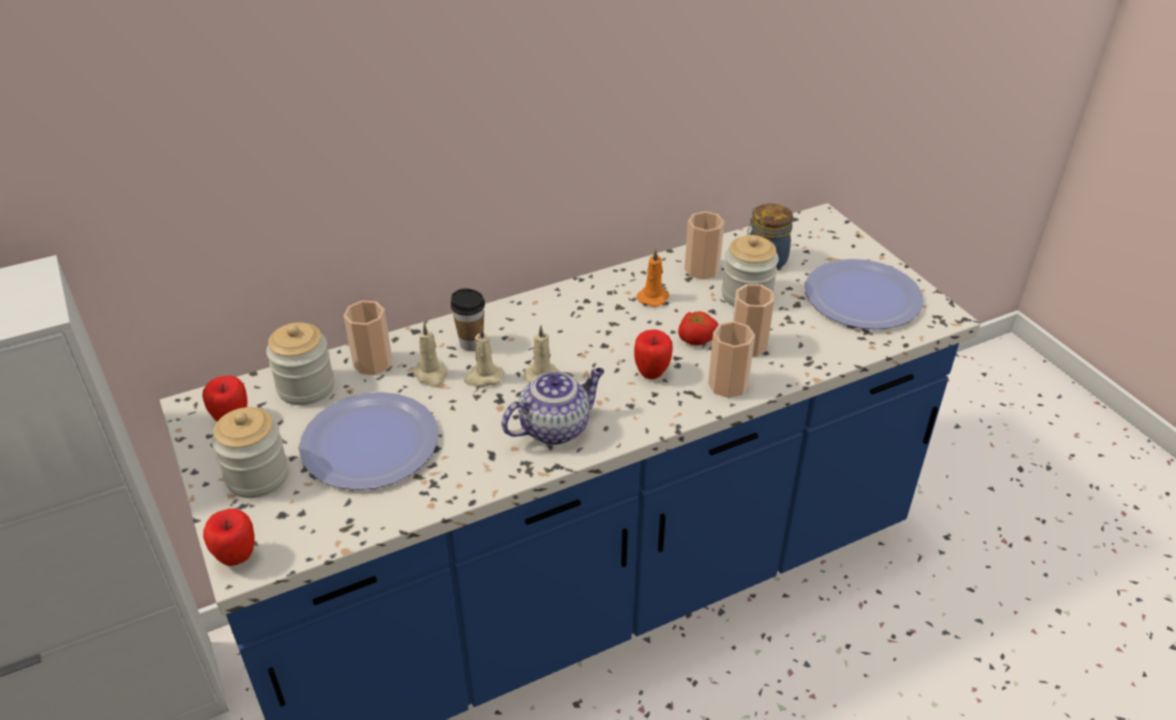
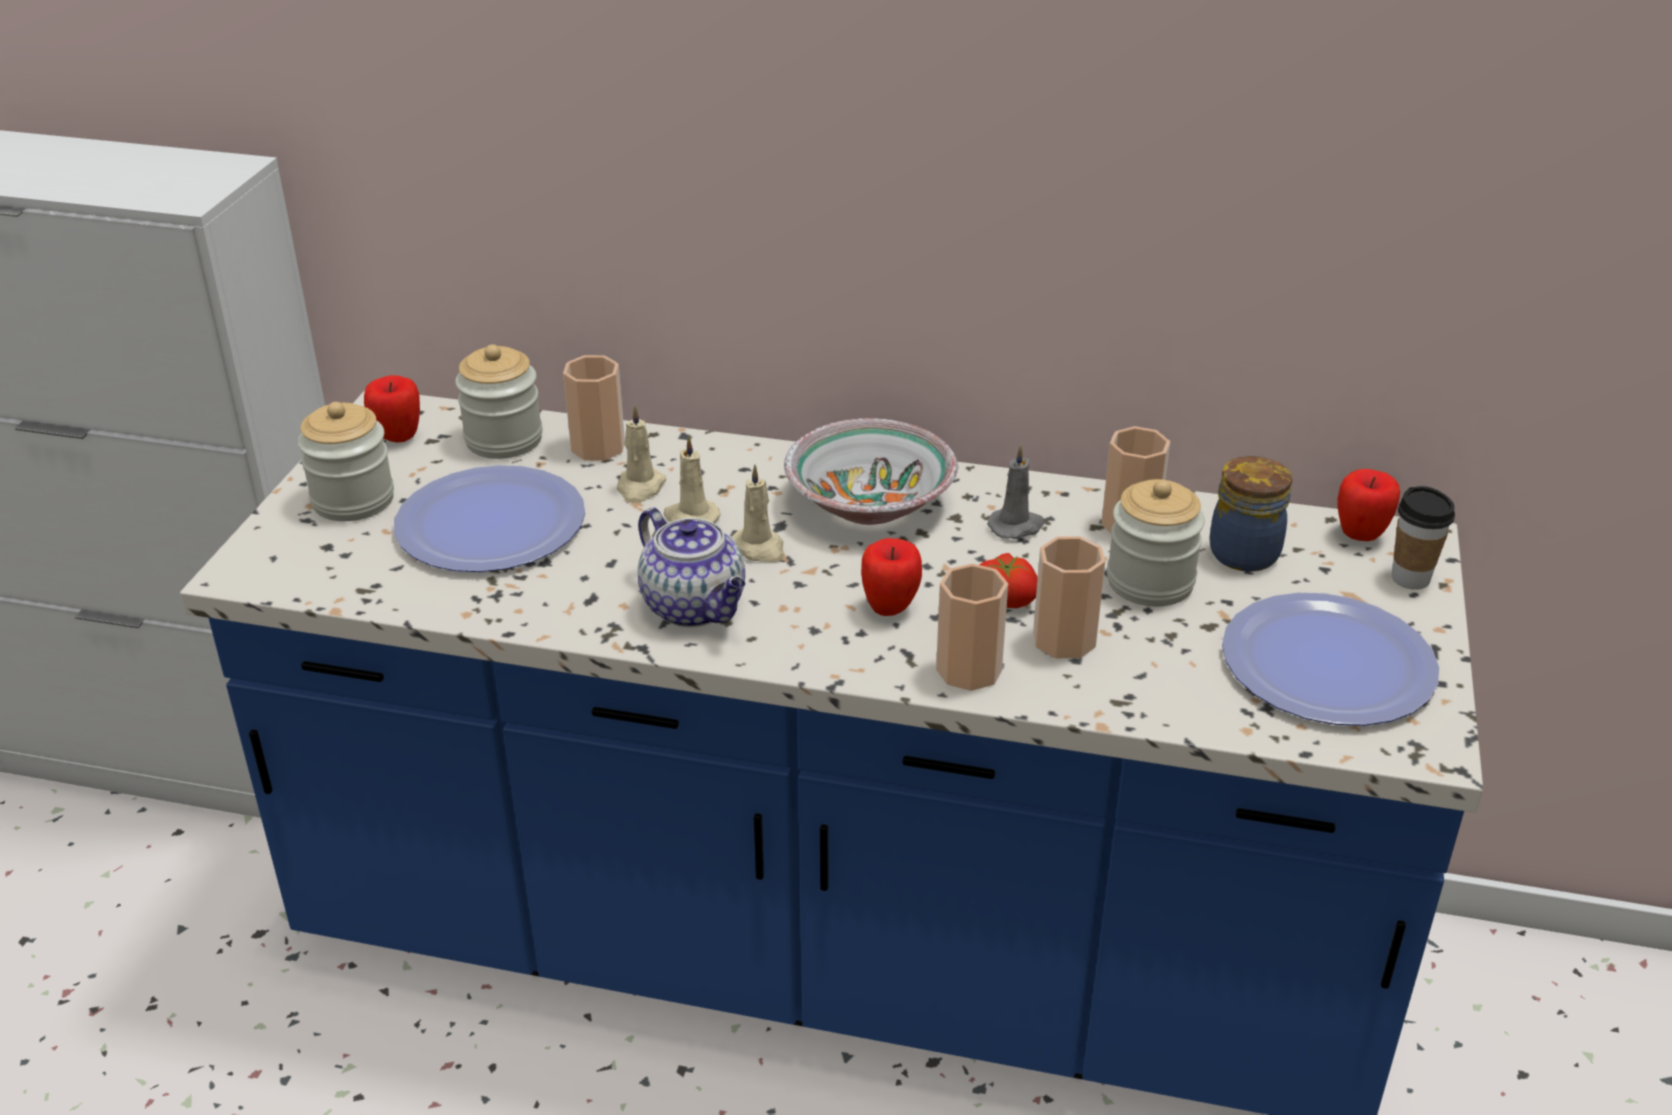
camera: 40 degrees right, 5 degrees down
(237, 558) = (242, 563): apple -> apple (1360, 536)
(471, 344) = (726, 476): cup -> cup (1410, 578)
(555, 427) = (696, 607): teapot -> teapot turned 45 degrees clockwise
(568, 320) = (872, 503): none -> bowl
(653, 297) = (1017, 526): orange candle -> grey candle

